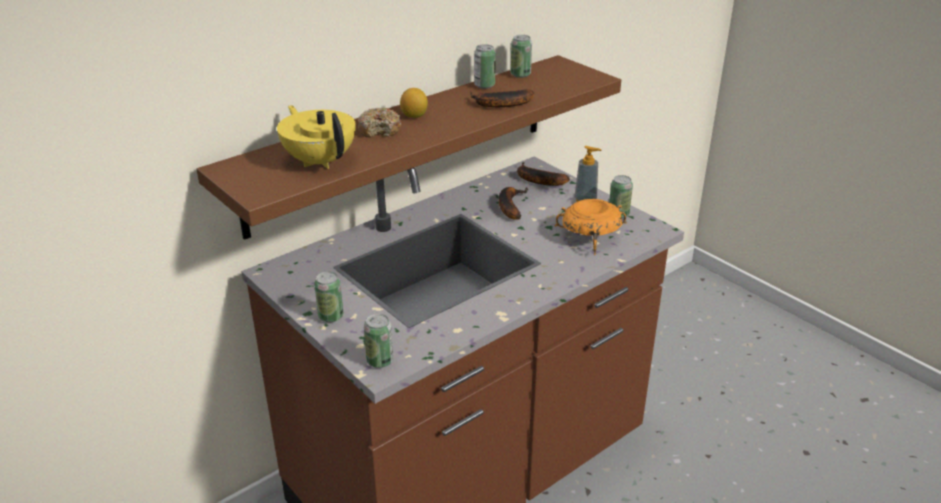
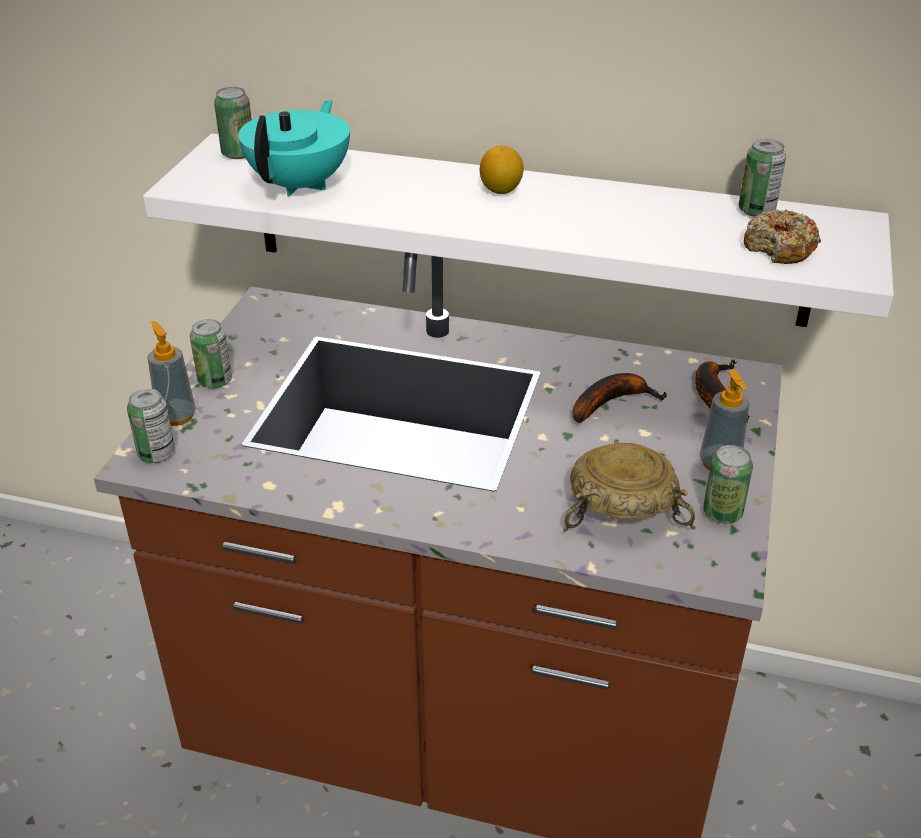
camera: 55 degrees right, 5 degrees up
(320, 161) = (301, 184): yellow teapot -> turquoise teapot
(349, 342) = (176, 416): none -> soap dispenser
(380, 130) = (429, 186): donut -> donut (780, 248)
(403, 142) = (525, 229): brown shelf -> white shelf
(484, 85) = (672, 199): can -> can (238, 154)
(499, 104) = (626, 231): banana -> none
(592, 236) = (623, 511): orange bowl -> beige bowl

